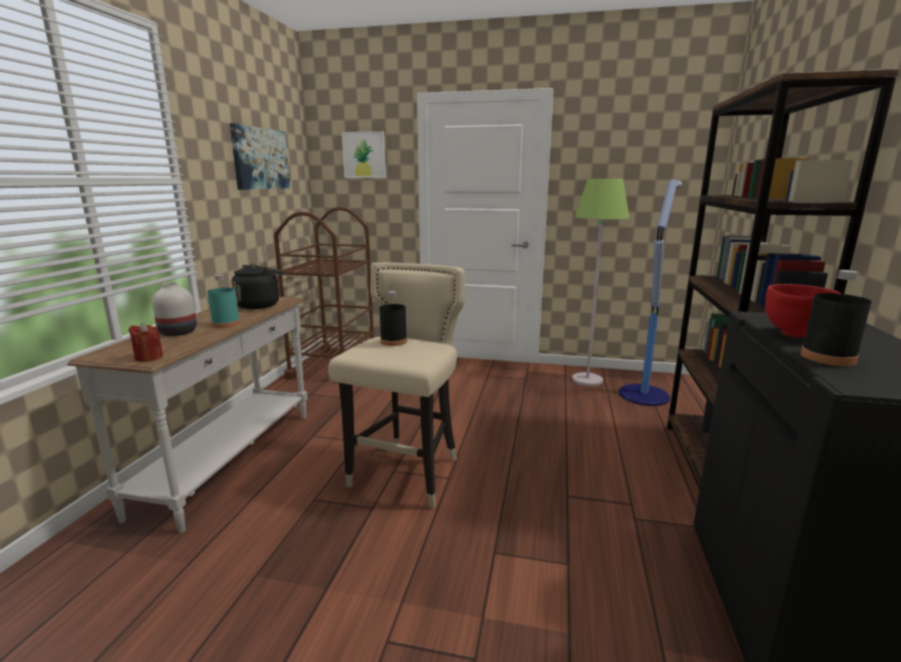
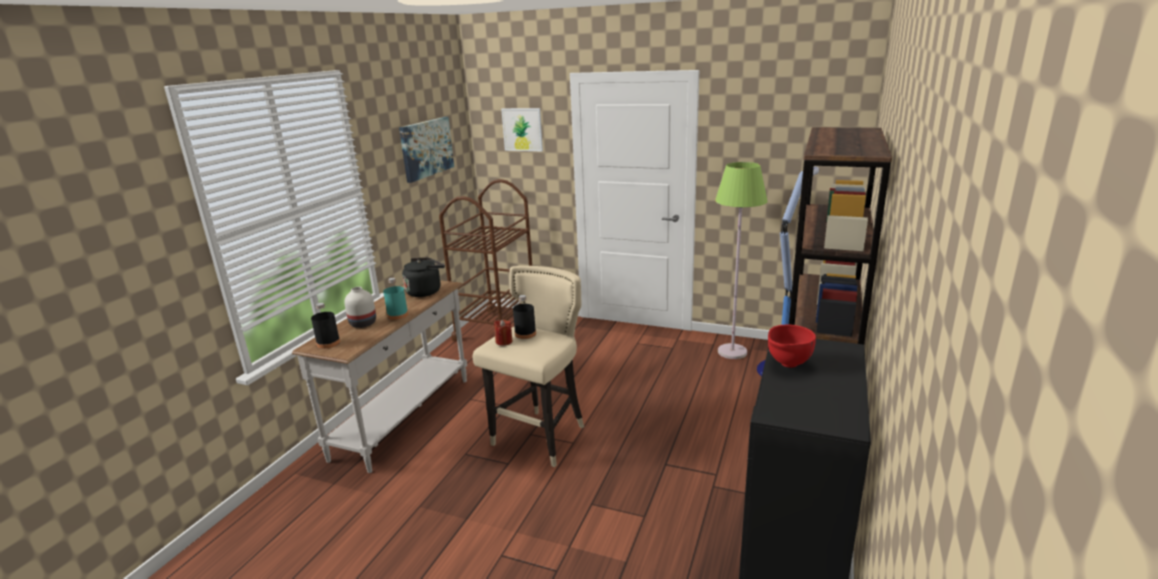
camera: 10 degrees right, 5 degrees up
(149, 357) = (344, 350): red candle -> red candle (504, 341)
(827, 357) = (784, 389): black bottle -> black bottle (328, 343)

